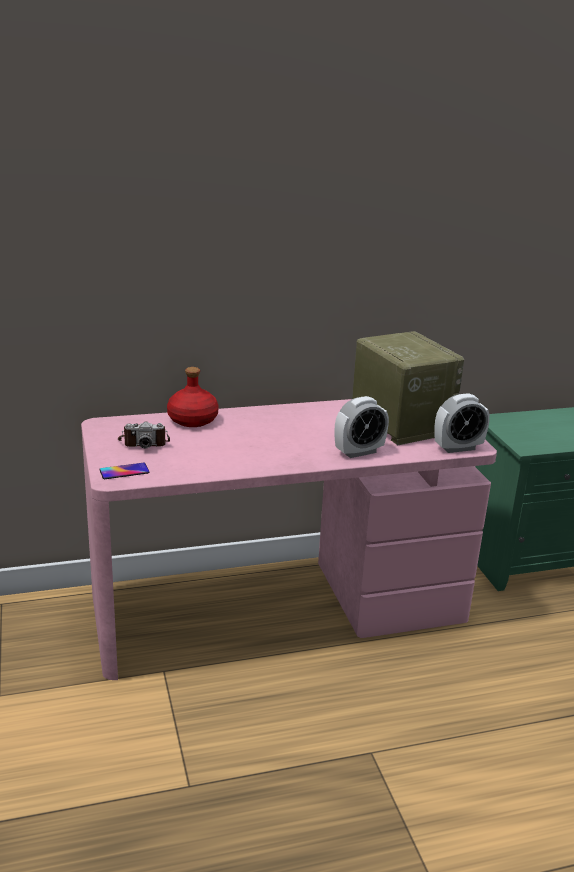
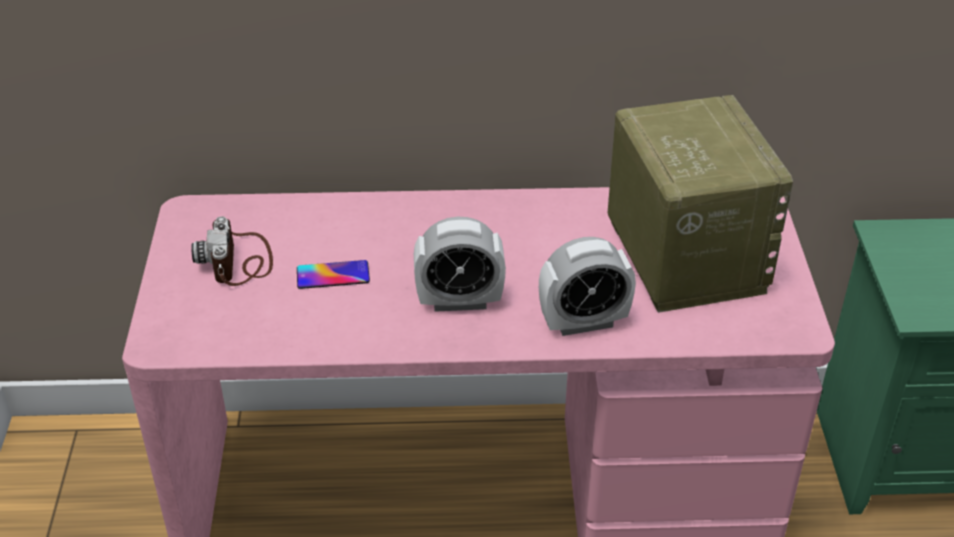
camera: 15 degrees right, 15 degrees up
(124, 471) = (184, 327): phone -> phone (333, 275)
(144, 442) = (239, 262): camera -> camera turned 75 degrees clockwise
(192, 420) = (335, 215): red bottle -> none
(458, 448) = (764, 330): alarm clock -> alarm clock (459, 301)

